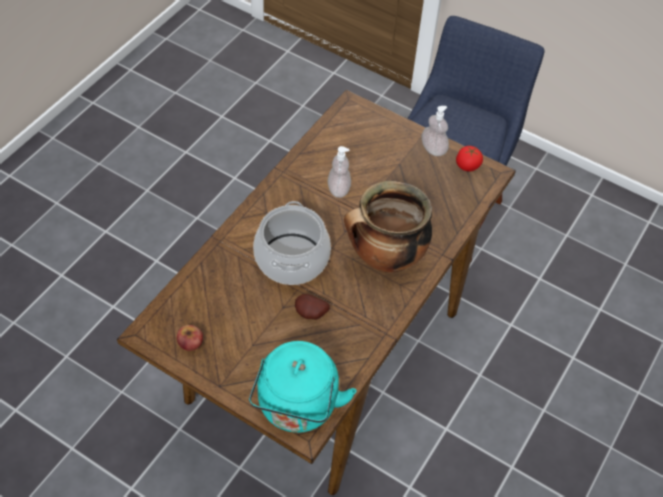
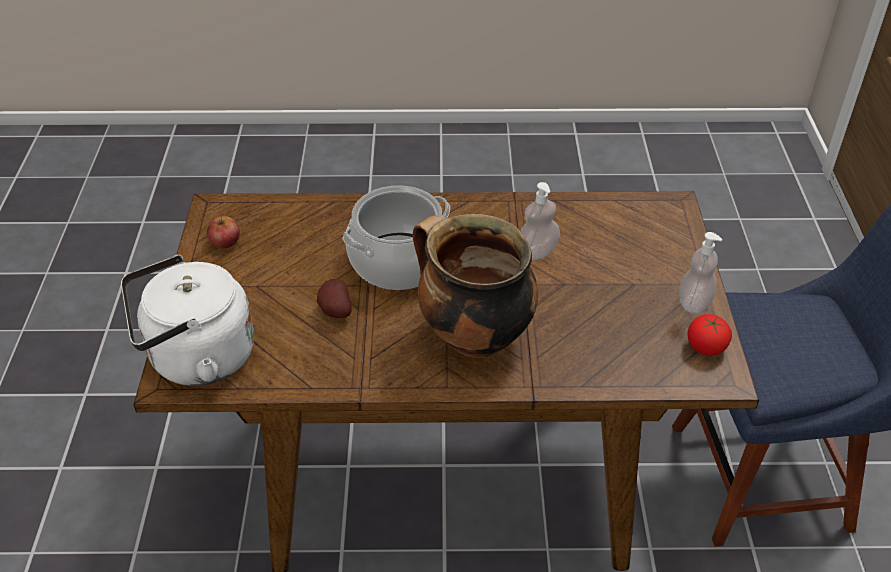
camera: 60 degrees right, 10 degrees down
(297, 408) = (196, 358): turquoise kettle -> white kettle

